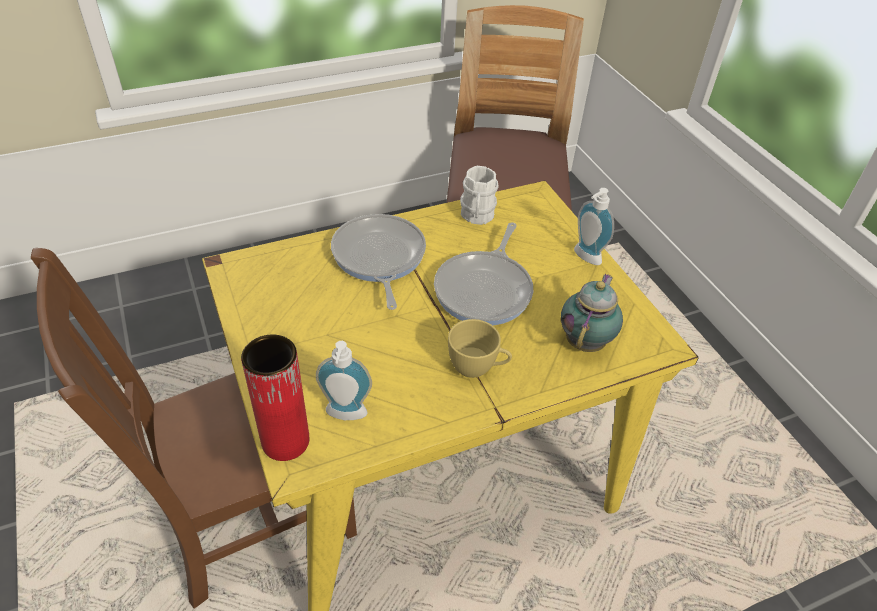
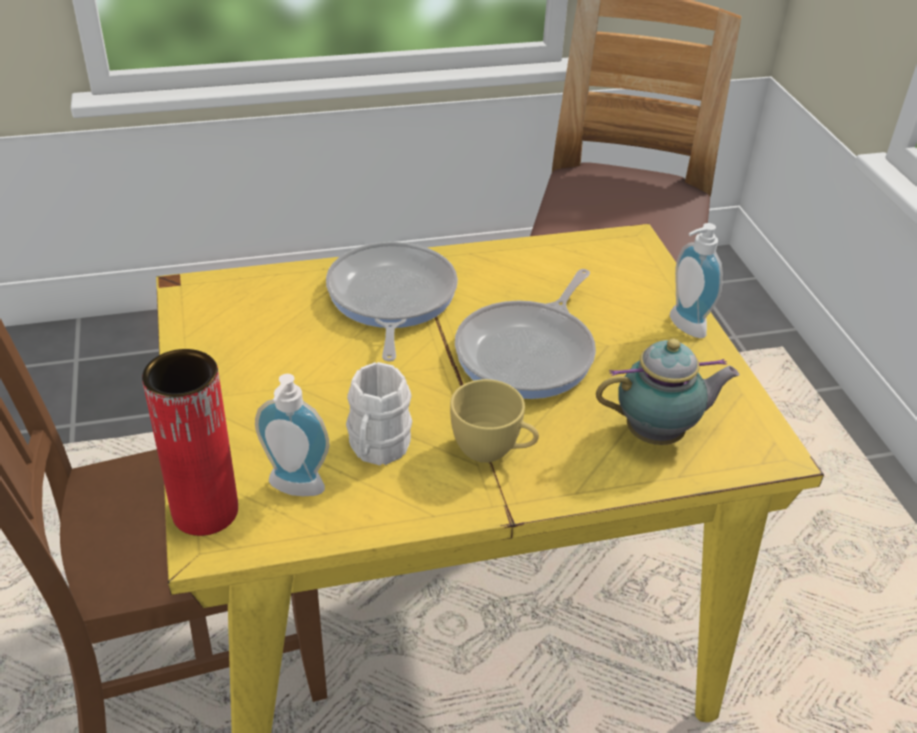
camera: 10 degrees right, 5 degrees down
(476, 217) = (540, 260): white mug -> white mug (376, 449)
(586, 341) = (658, 434): teapot -> teapot turned 45 degrees clockwise

